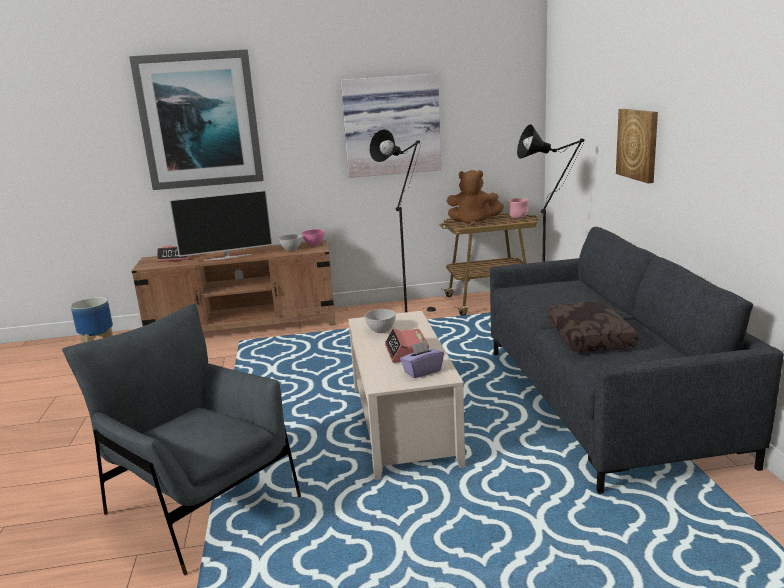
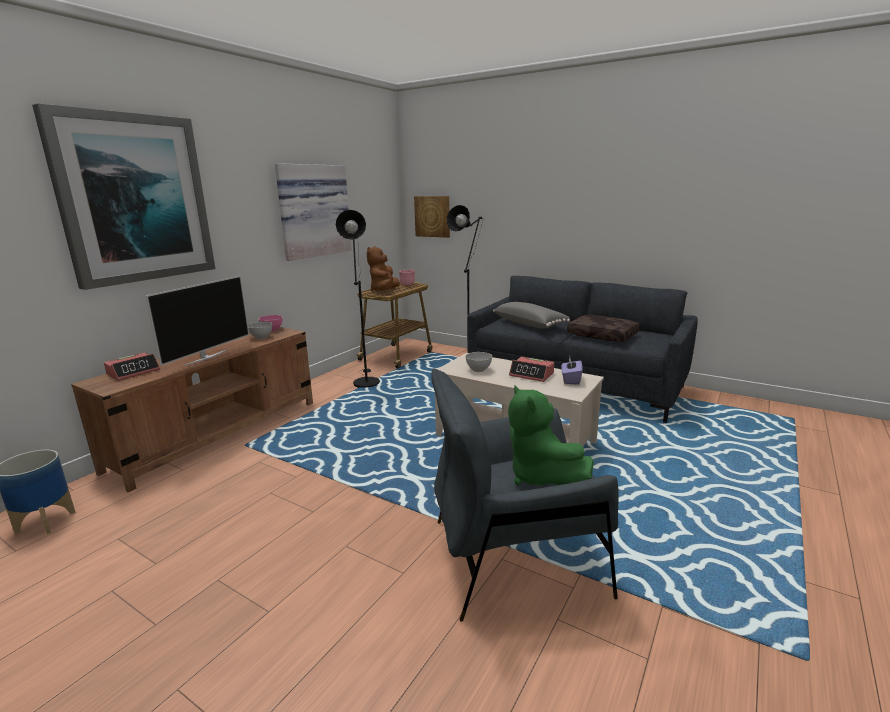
camera: 50 degrees left, 0 degrees up
(191, 431) = (540, 477): none -> green plush toy
(473, 221) = (384, 291): brown plush toy -> brown plush toy turned 135 degrees clockwise
(552, 298) = (530, 324): none -> grey pillow
(638, 144) = (538, 216): picture -> picture (432, 216)

